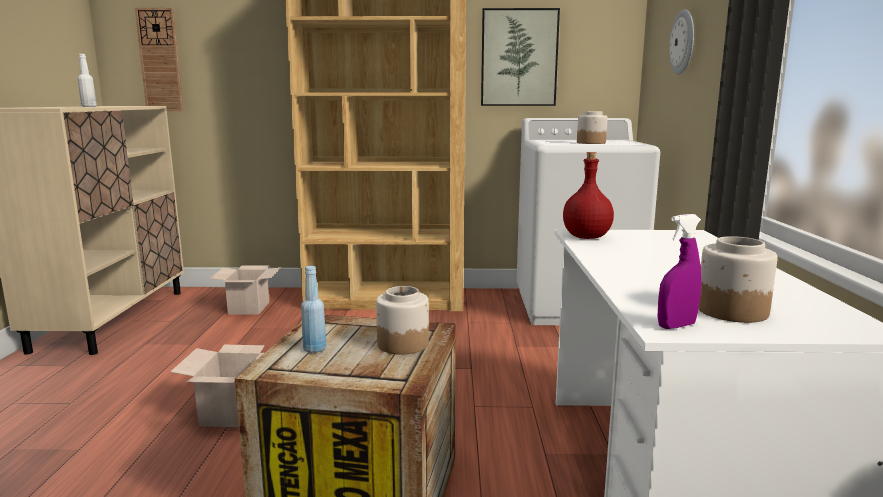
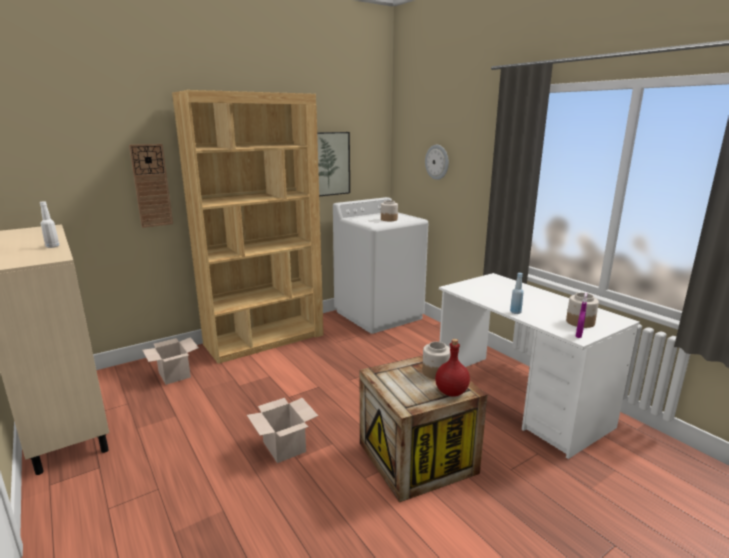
camera: 35 degrees left, 5 degrees up
(160, 60) = (42, 183): wall clock -> wall clock (151, 185)
(314, 349) = (404, 389): blue bottle -> blue bottle (515, 312)
(586, 237) = (462, 289): red bottle -> red bottle (451, 392)

